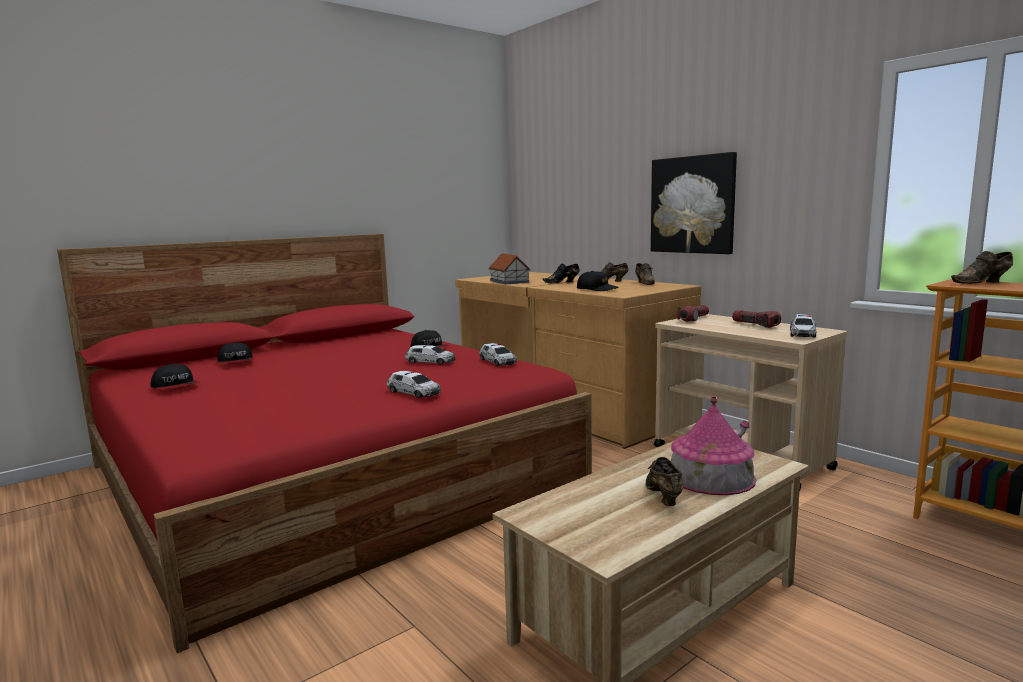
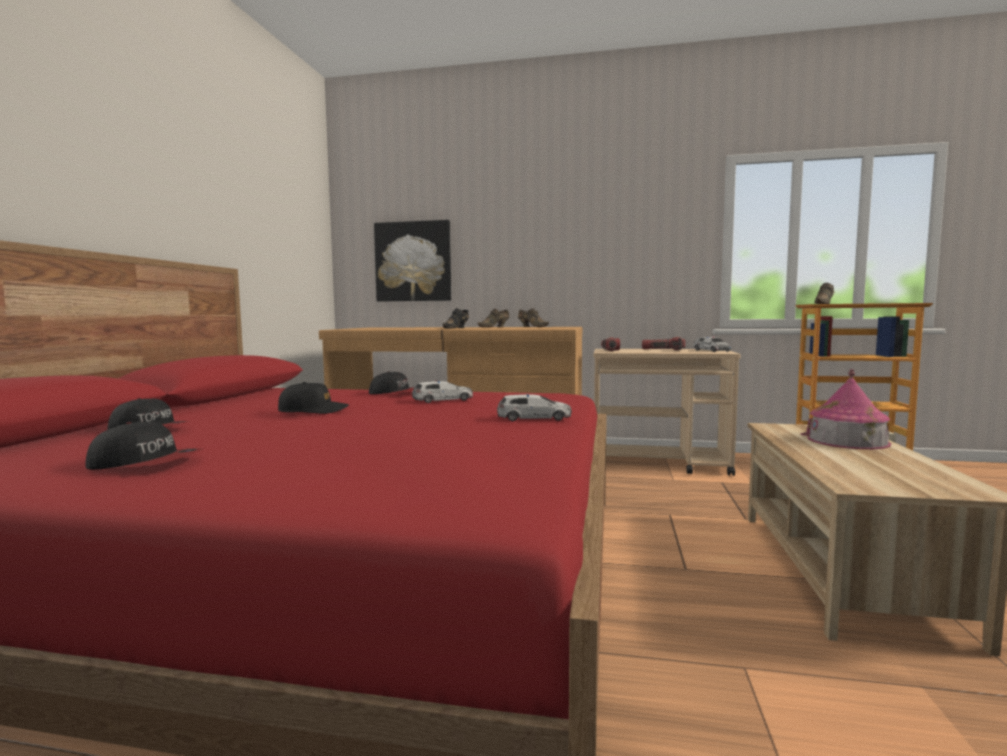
camera: 40 degrees left, 5 degrees down
(498, 361) = (509, 393): toy car -> none
(509, 281) = (397, 329): toy house -> none
(597, 289) = (518, 328): black cap -> black cap (313, 410)
(662, 496) = (870, 455): brown shoe -> none
(692, 205) = (567, 257): picture -> picture (413, 261)

